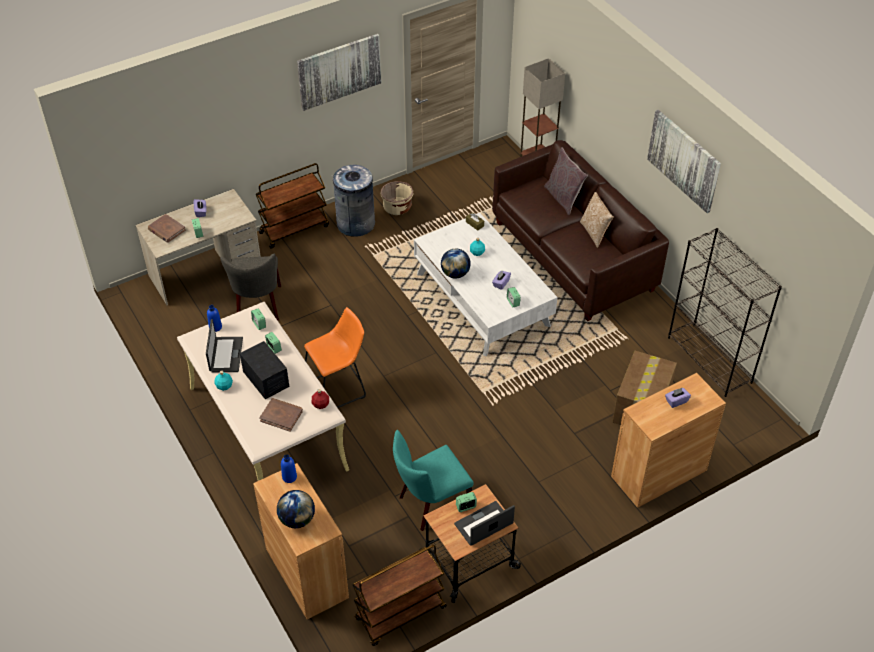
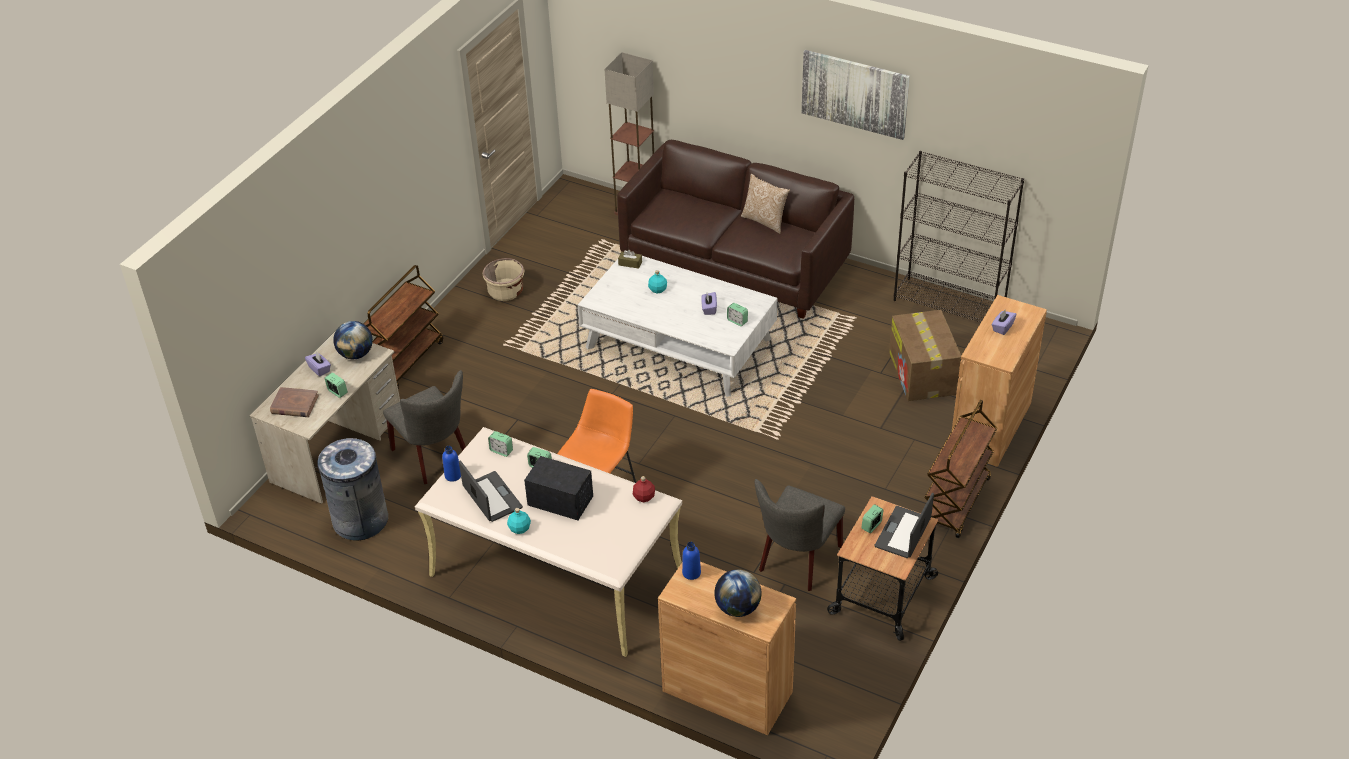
camera: 30 degrees left, 5 degrees down
(281, 415) = (611, 527): brown book -> none
(339, 71) = (413, 140): picture -> none
(355, 224) = (472, 327): grey trash can -> grey trash can (360, 520)
(400, 614) = (858, 679): brown cart -> brown cart (956, 503)
(430, 504) = (797, 561): turquoise chair -> grey chair
(455, 274) = (653, 319): globe -> globe (356, 354)
(563, 198) = (704, 201): grey pillow -> none

